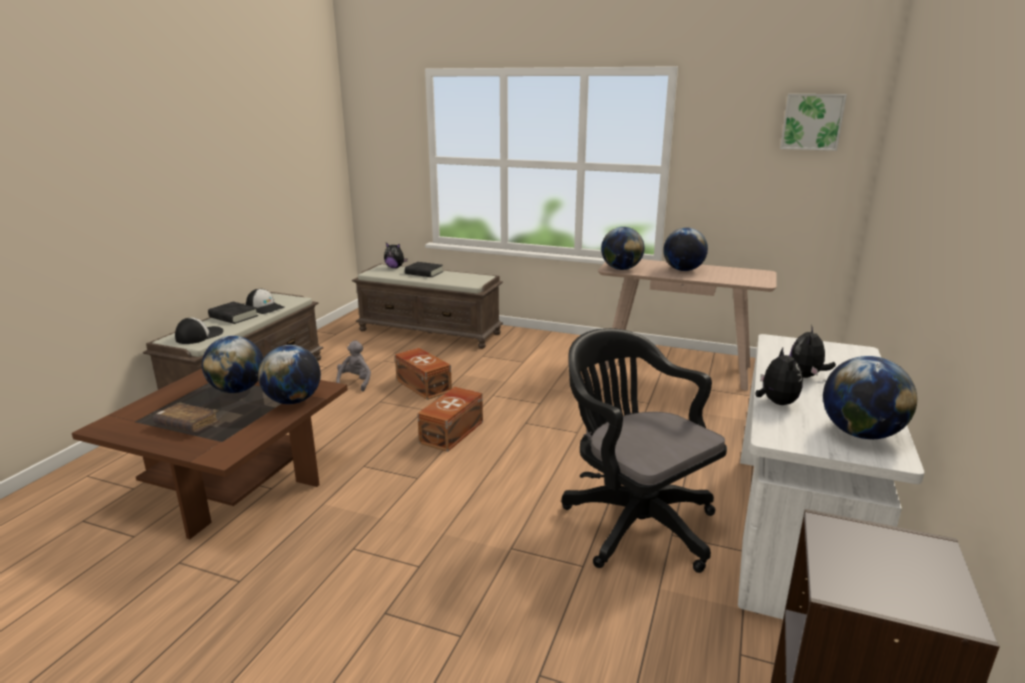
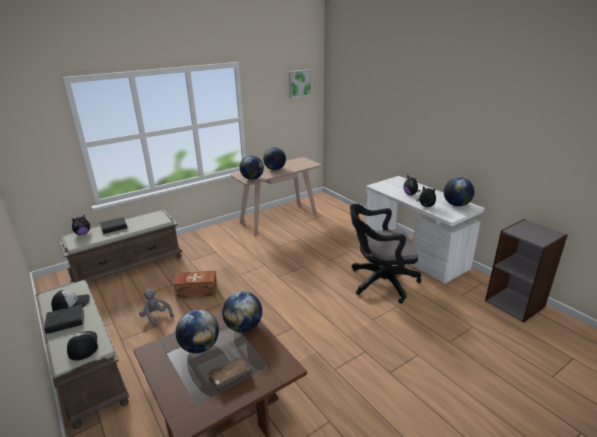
camera: 55 degrees left, 5 degrees up
(453, 432) = (261, 301): brown storage box -> none

